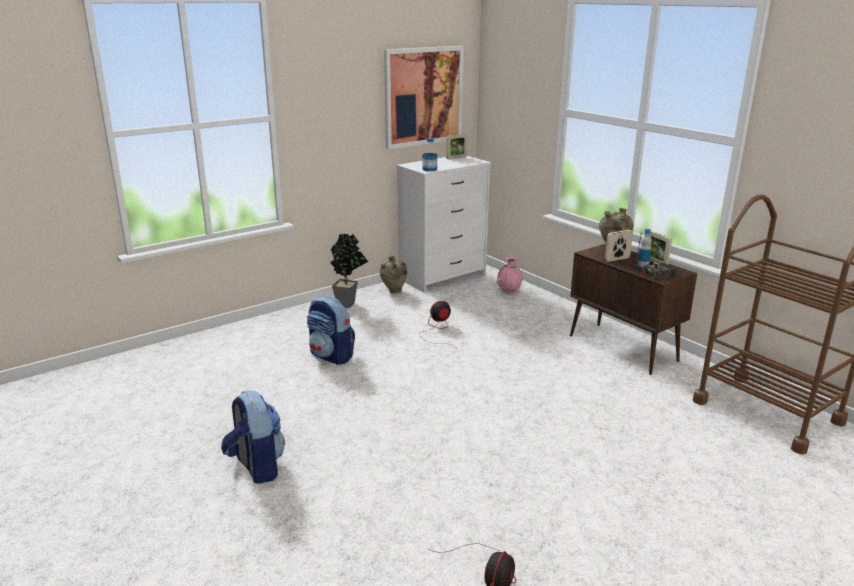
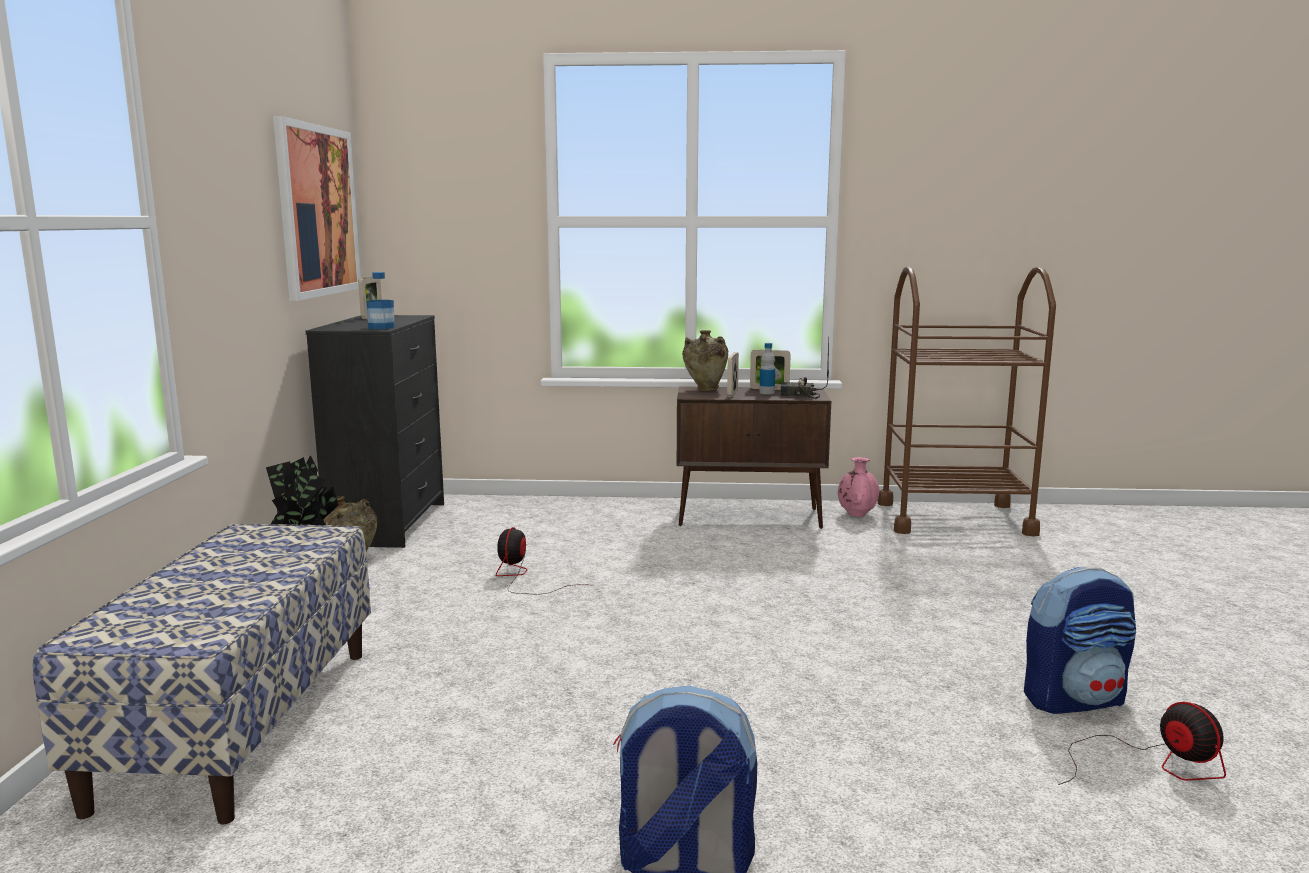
camera: 50 degrees left, 10 degrees down
(249, 343) = (240, 723): none -> bench
(331, 356) = (443, 669): backpack -> backpack (1074, 699)
(442, 277) = (389, 523): white dresser -> black dresser
(509, 291) = (514, 510): pink vase -> pink vase (856, 514)
(655, 274) = (798, 395): radio -> radio turned 105 degrees counterclockwise

